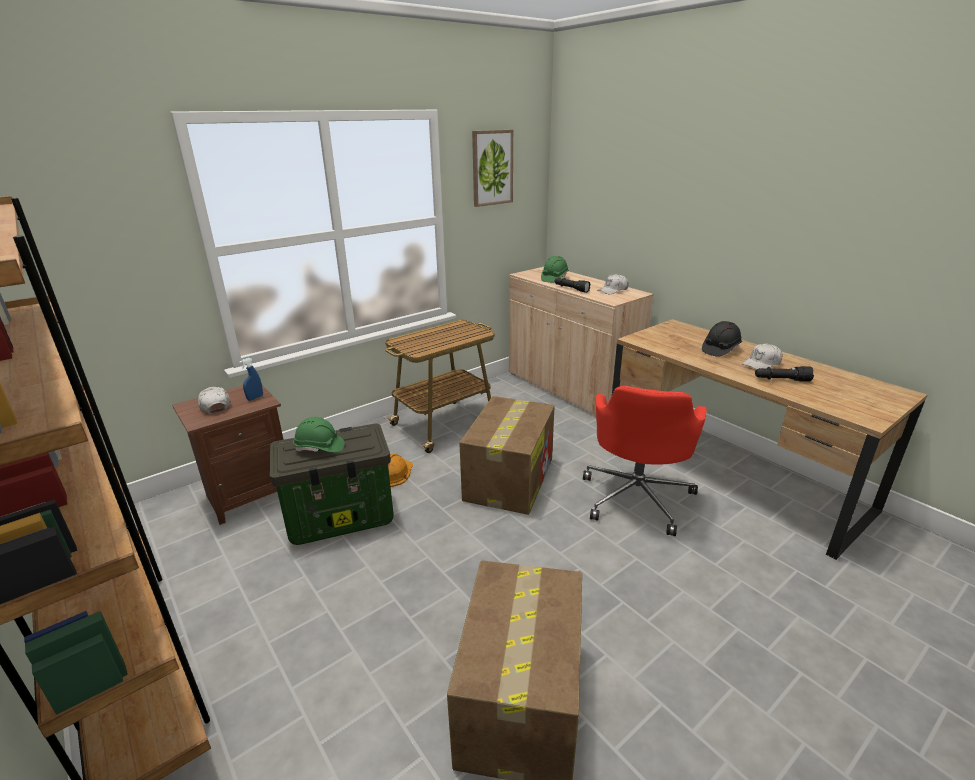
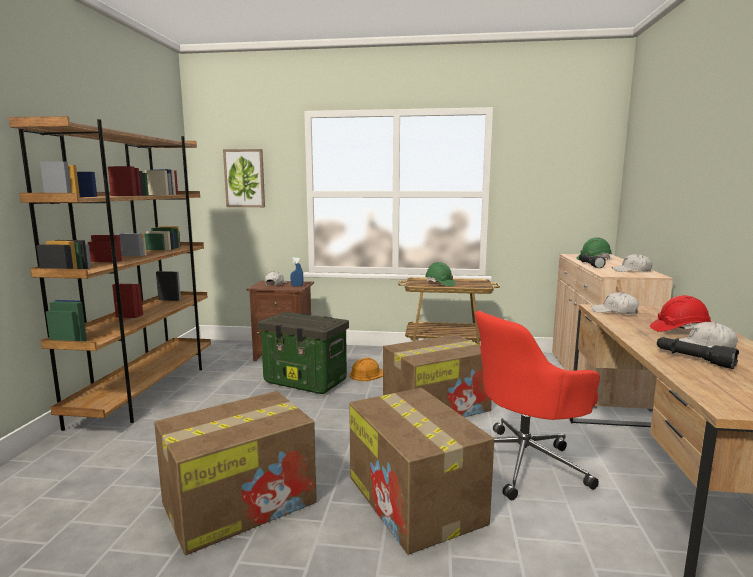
camera: 45 degrees right, 15 degrees down
(319, 447) = (298, 318): green hard hat -> green hard hat (440, 283)
(492, 168) = (548, 155): picture -> picture (244, 178)
(630, 582) = (416, 501): none -> cardboard box
(655, 341) = (615, 312): none -> white cap
(720, 349) = (679, 330): black hard hat -> red hard hat

